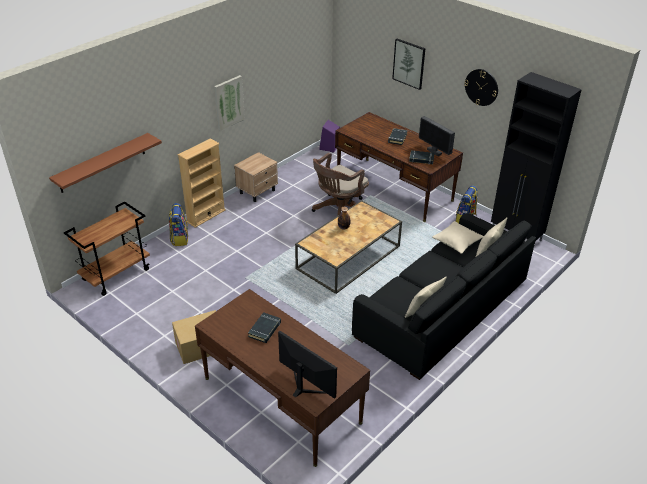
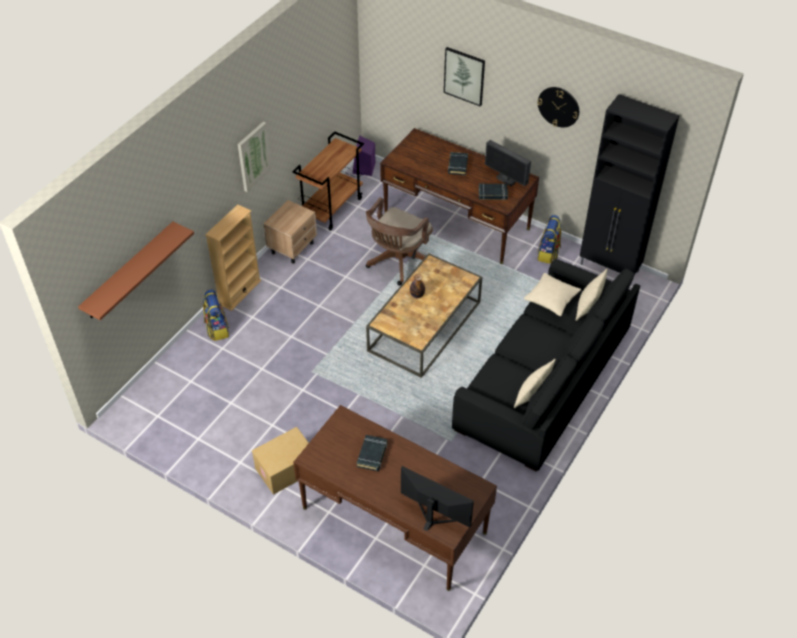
camera: 10 degrees left, 10 degrees up
(116, 274) = (157, 390): brown cart -> brown cart (331, 208)

